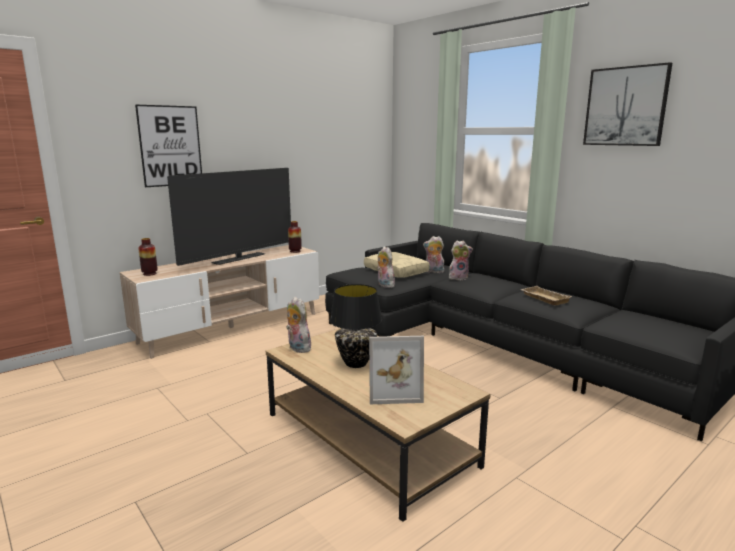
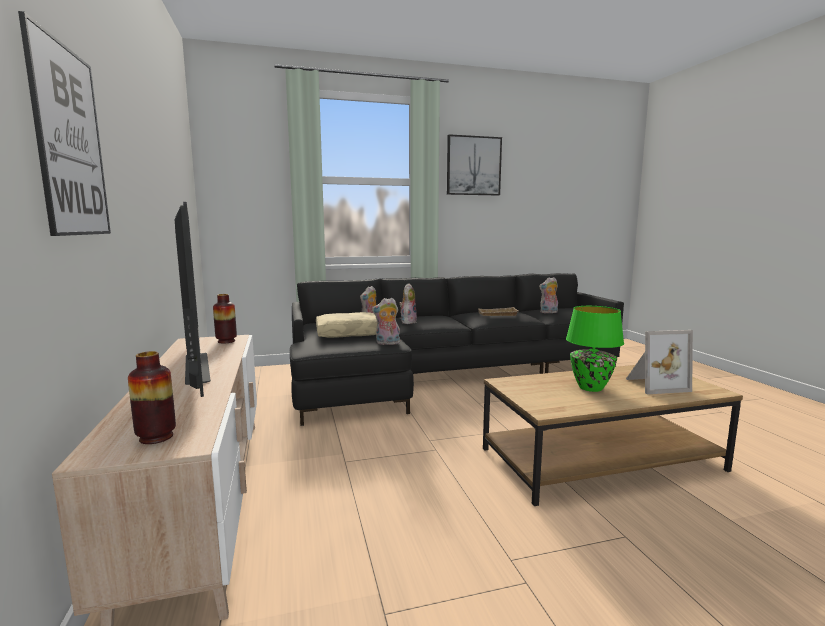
camera: 65 degrees left, 5 degrees down
(297, 348) = (539, 404): plush toy -> plush toy (548, 312)
(356, 363) = (591, 387): black table lamp -> green table lamp
(394, 391) = (654, 385): picture frame -> picture frame turned 60 degrees clockwise

